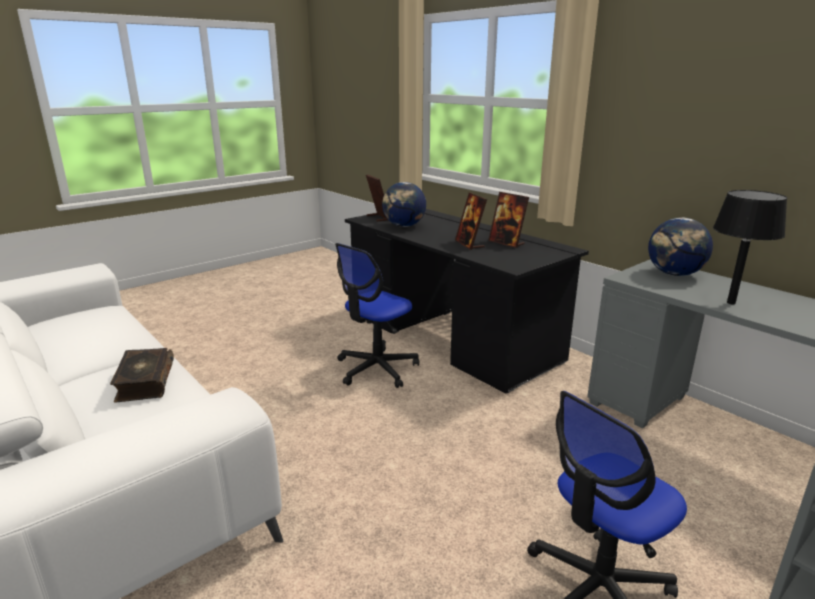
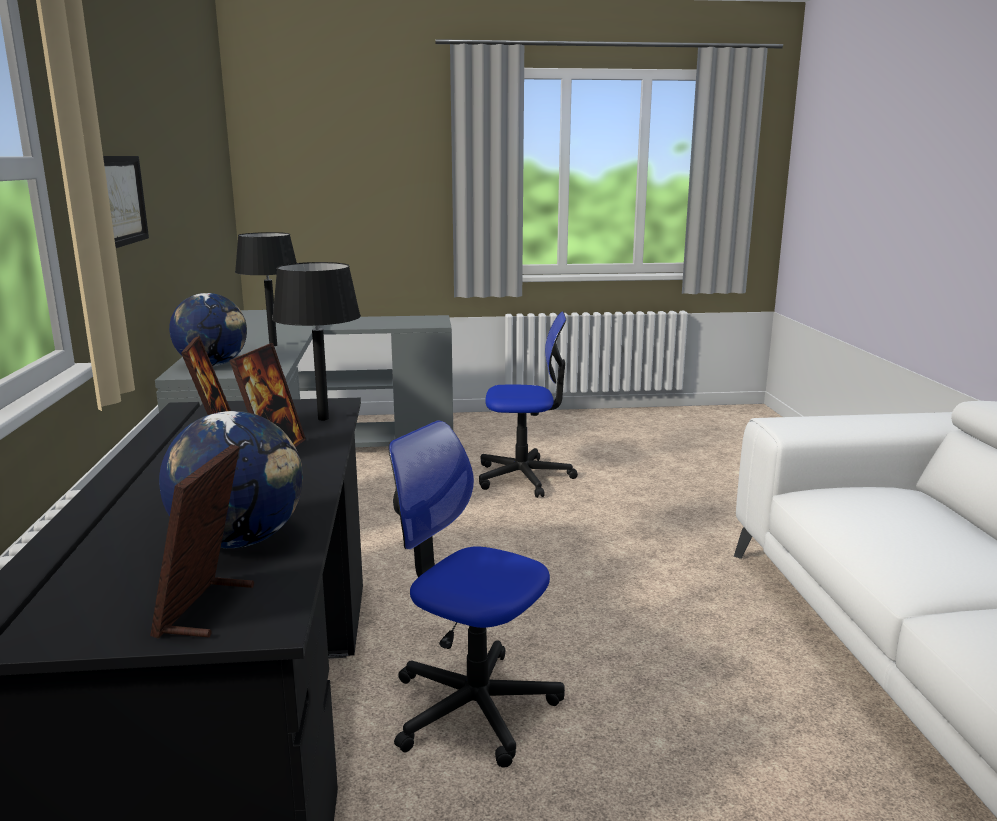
camera: 145 degrees left, 5 degrees down
(144, 382) = (907, 538): book -> none
(376, 369) = (473, 707): office chair -> office chair turned 135 degrees counterclockwise
(493, 259) = (323, 419): none -> black table lamp
(668, 134) = (120, 200): none -> picture

